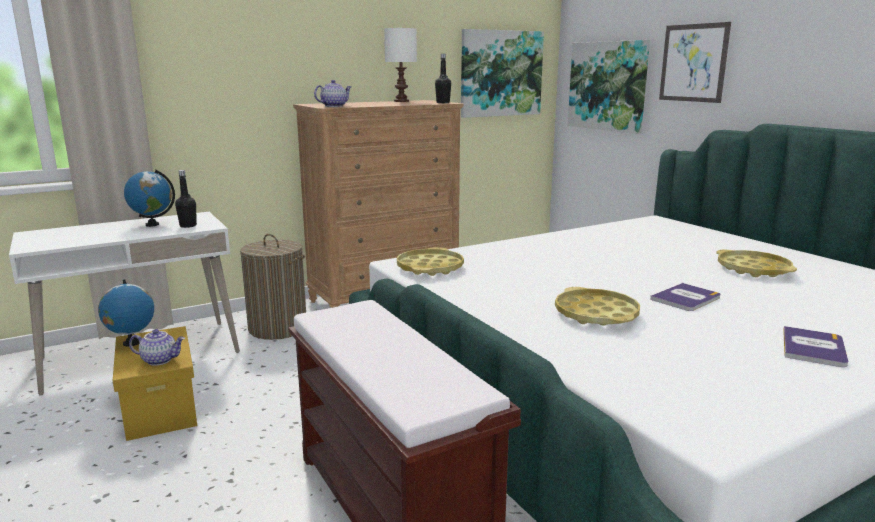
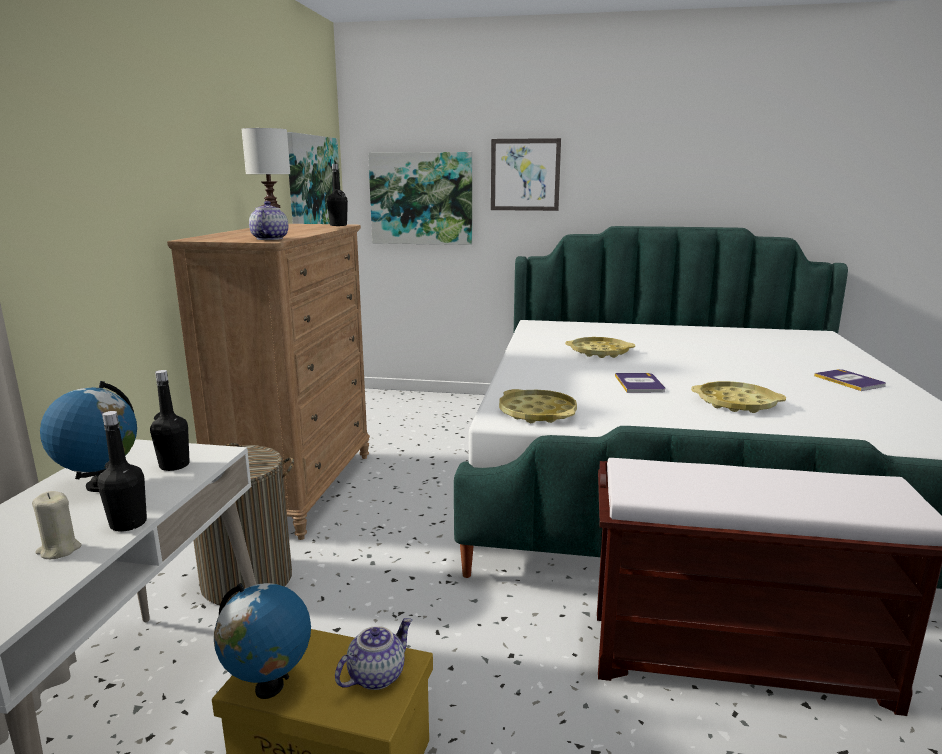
camera: 50 degrees left, 0 degrees up
(88, 238) = (59, 550): none -> beige candle
(120, 238) = (128, 524): none -> black bottle
(686, 298) = (729, 374): book -> book (639, 384)
(753, 269) = (690, 343): yellow tray -> yellow tray (599, 352)

